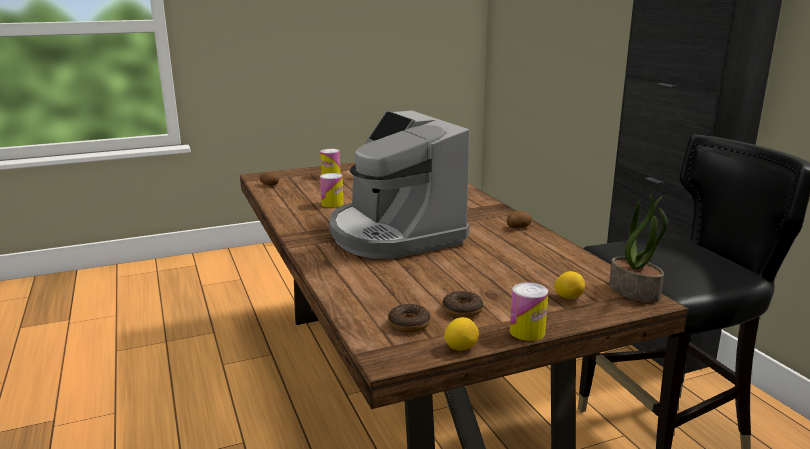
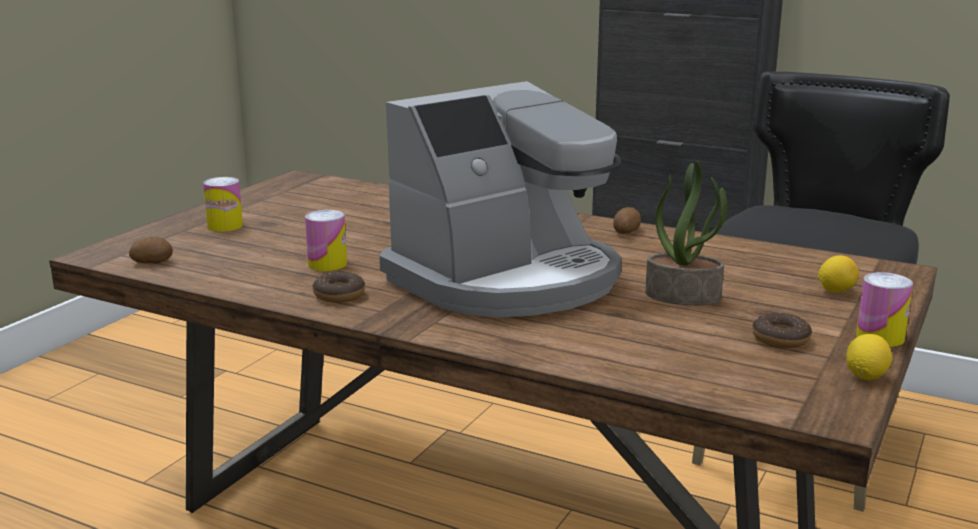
camera: 40 degrees left, 0 degrees up
(394, 234) = (507, 279): coffee machine -> coffee machine turned 60 degrees counterclockwise
(409, 324) = (767, 374): donut -> donut (339, 295)
(635, 291) = (871, 265): potted plant -> potted plant (684, 295)

